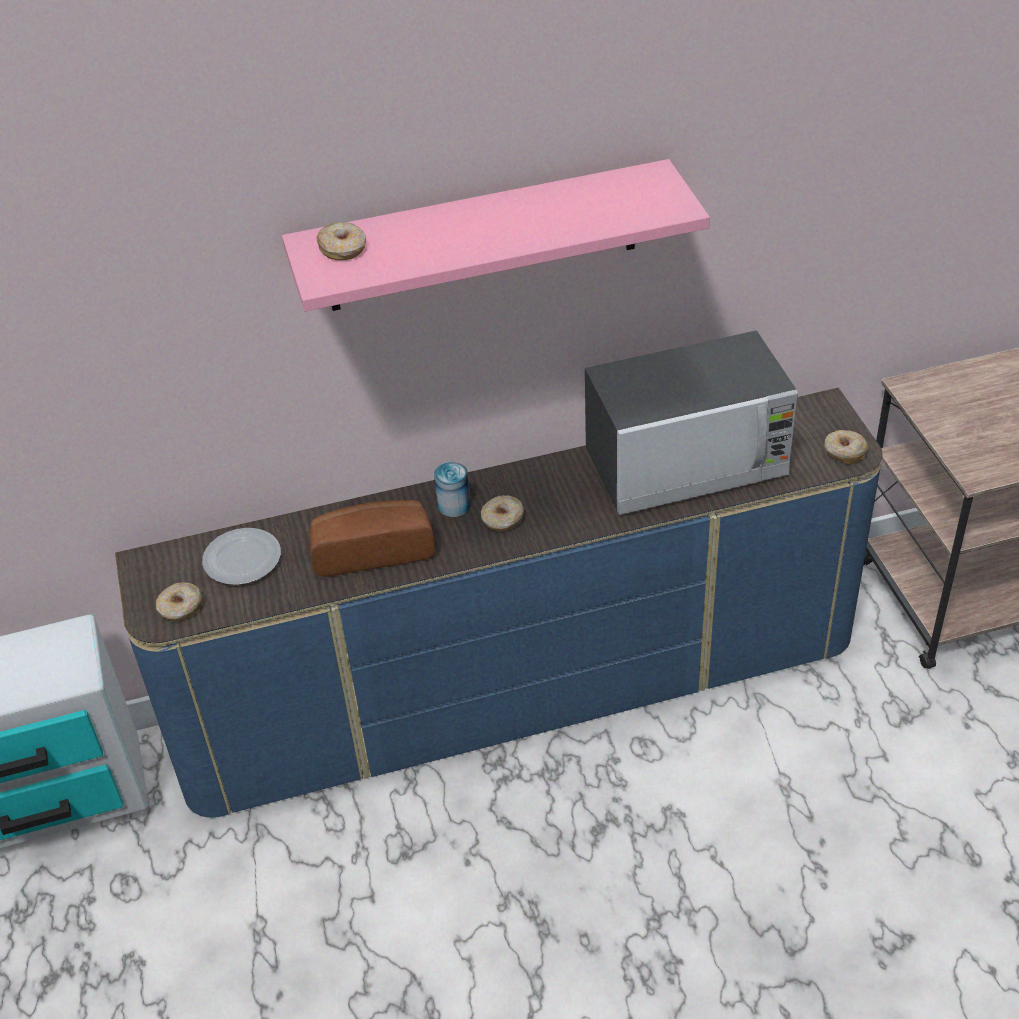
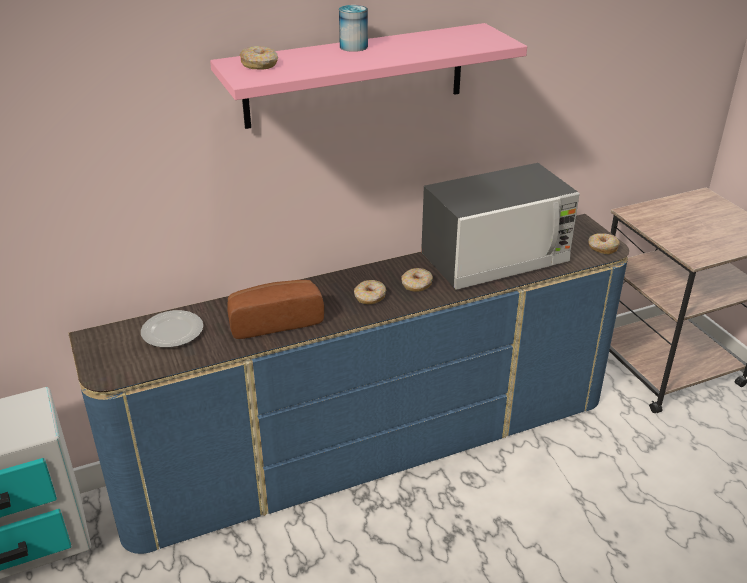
camera: 10 degrees left, 10 degrees down
(181, 608) = (125, 366): donut -> donut (417, 285)
(454, 505) = (331, 290): can -> can (353, 47)

